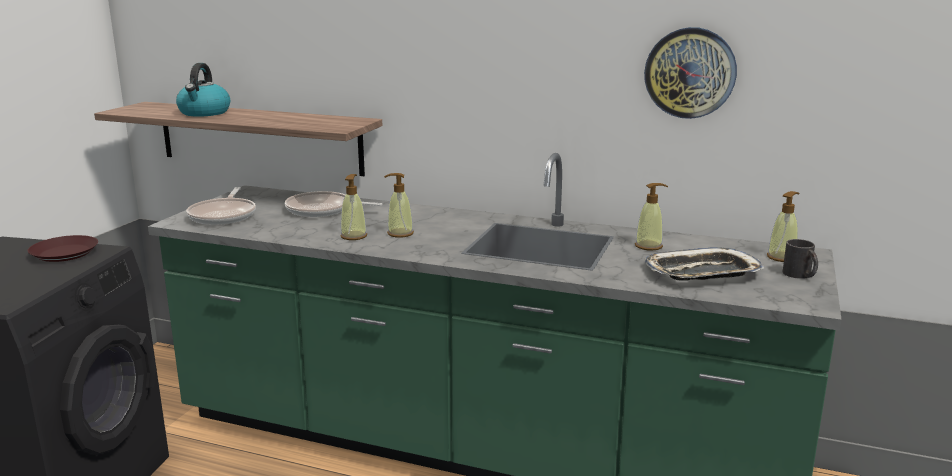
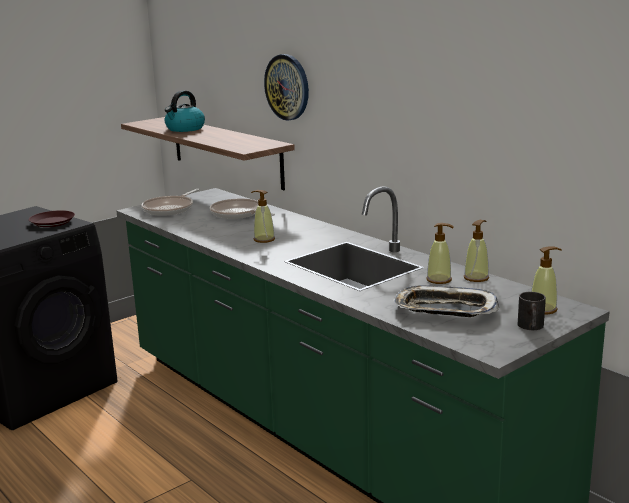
camera: 30 degrees right, 0 degrees up
(354, 236) = (230, 237): soap dispenser -> soap dispenser (476, 278)
(690, 73) = (497, 124): wall clock -> wall clock (287, 87)

